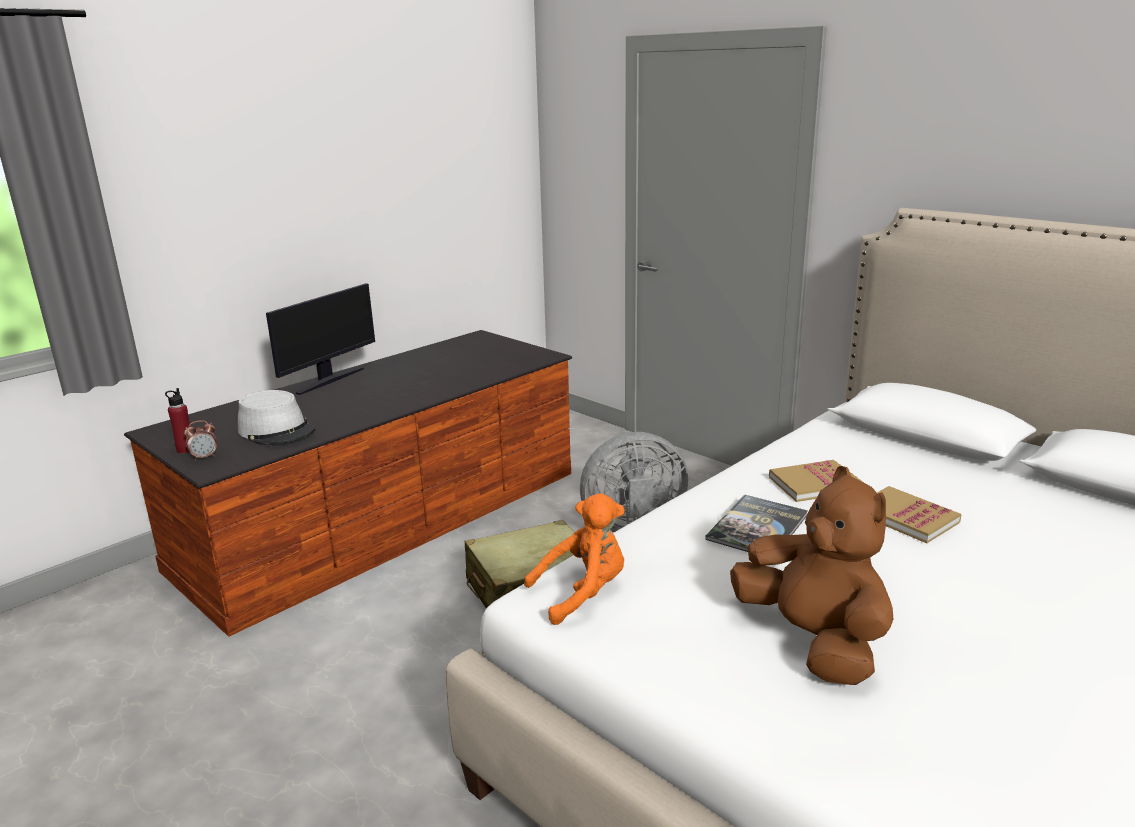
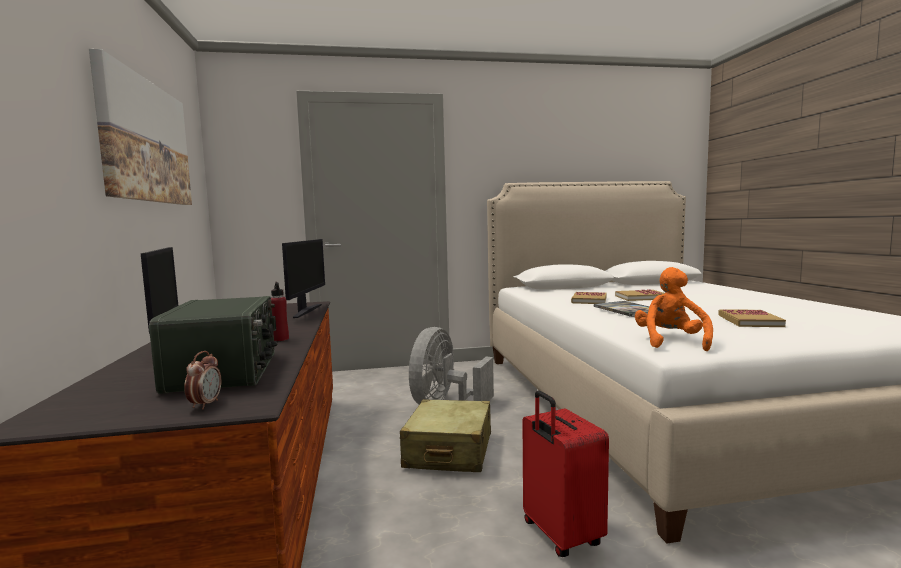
camera: 55 degrees left, 15 degrees down
(186, 450) = (154, 411): red bottle -> red bottle (280, 339)
(277, 430) = (226, 371): grey hat -> radio
(395, 156) = (145, 142): none -> picture
(431, 714) = (560, 535): none -> red suitcase
(505, 368) = (306, 311): none -> monitor
(813, 641) = (749, 321): brown plush toy -> book

